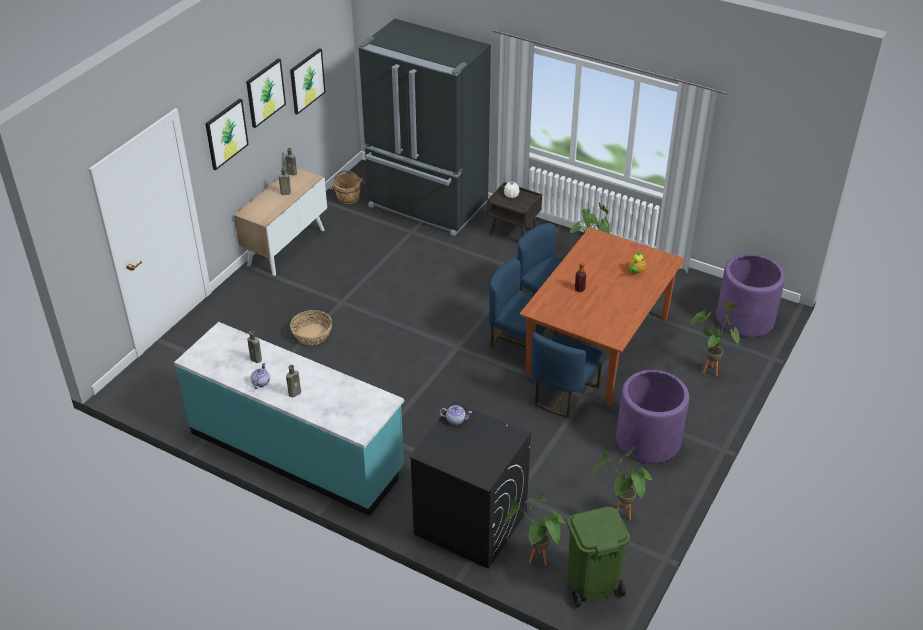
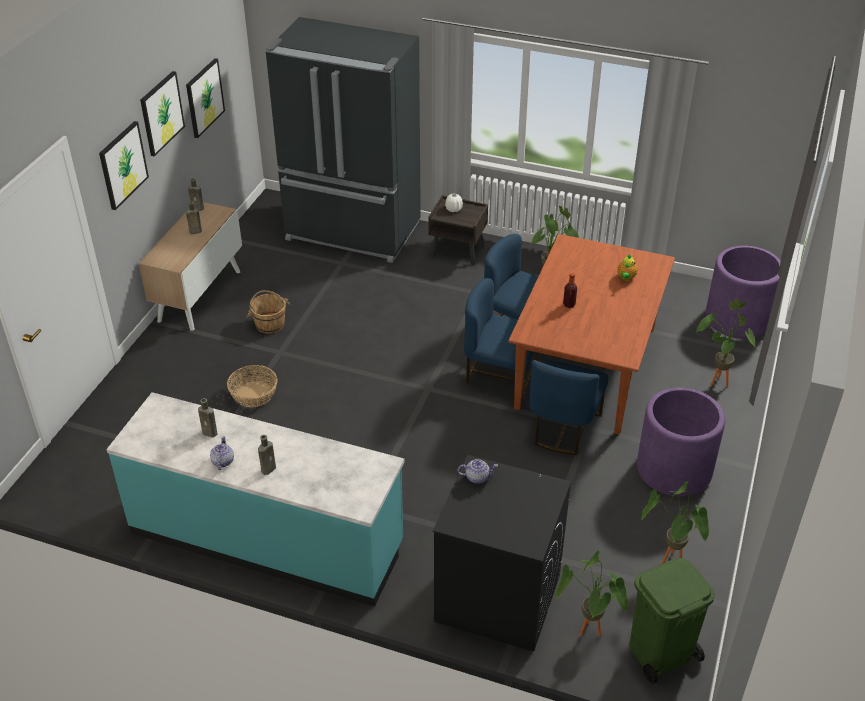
camera: 10 degrees left, 0 degrees up
(348, 197) = (259, 232): brown bucket -> brown bucket (269, 324)

